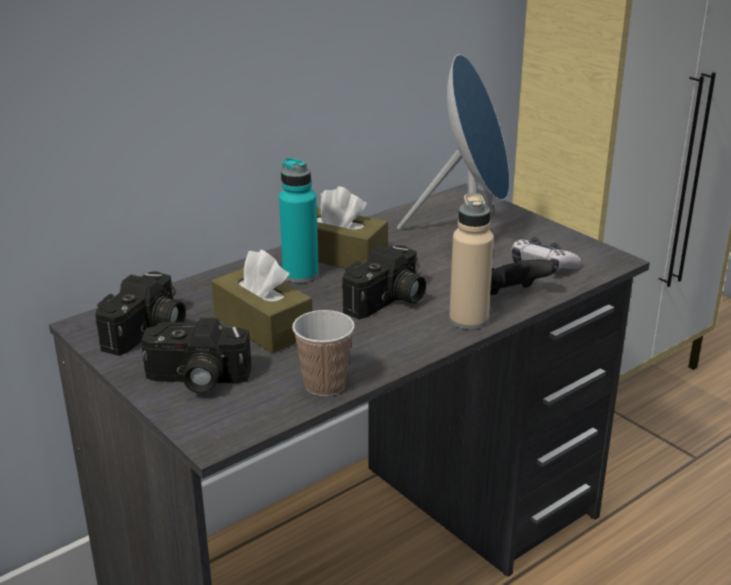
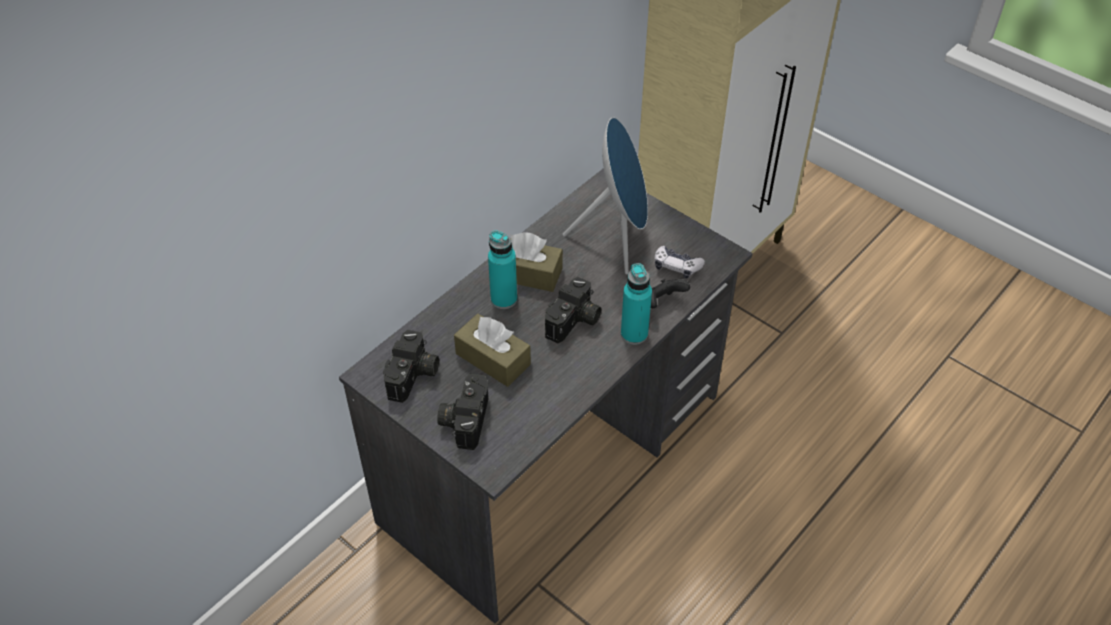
camera: 10 degrees left, 20 degrees up
(196, 380) = (464, 419): camera -> camera turned 105 degrees clockwise
(325, 385) = (551, 412): cup -> none
(468, 320) = (634, 334): beige bottle -> turquoise bottle

